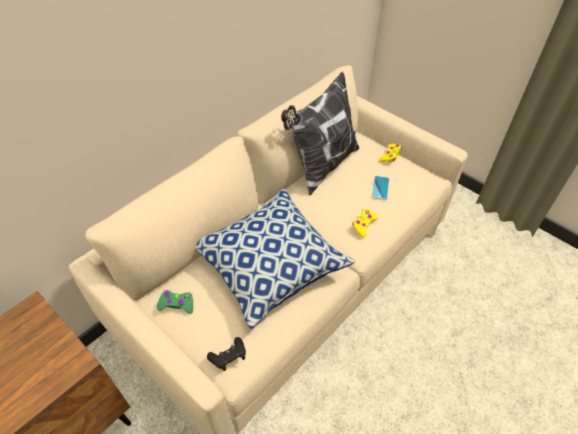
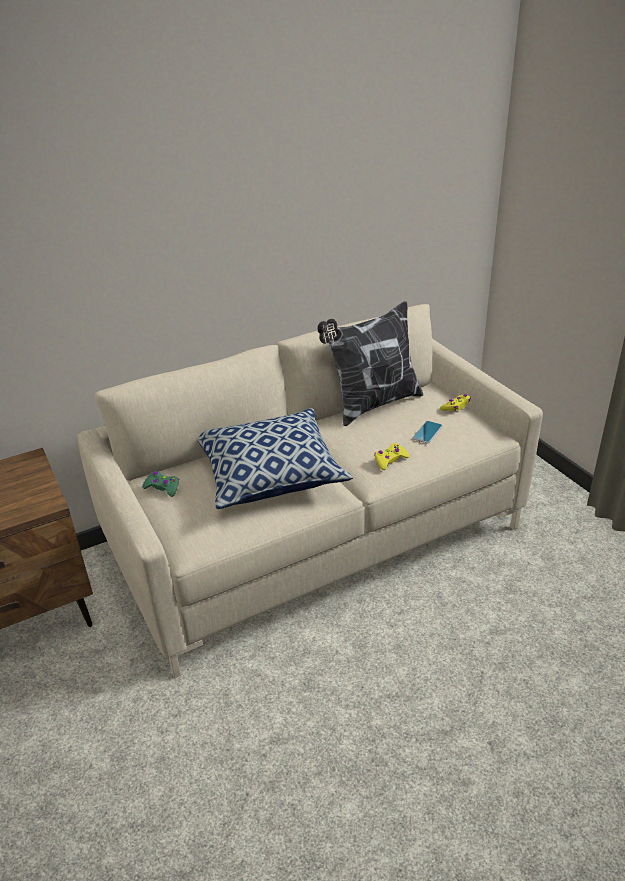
camera: 20 degrees right, 15 degrees down
(229, 357) = (190, 537): black game controller -> none

